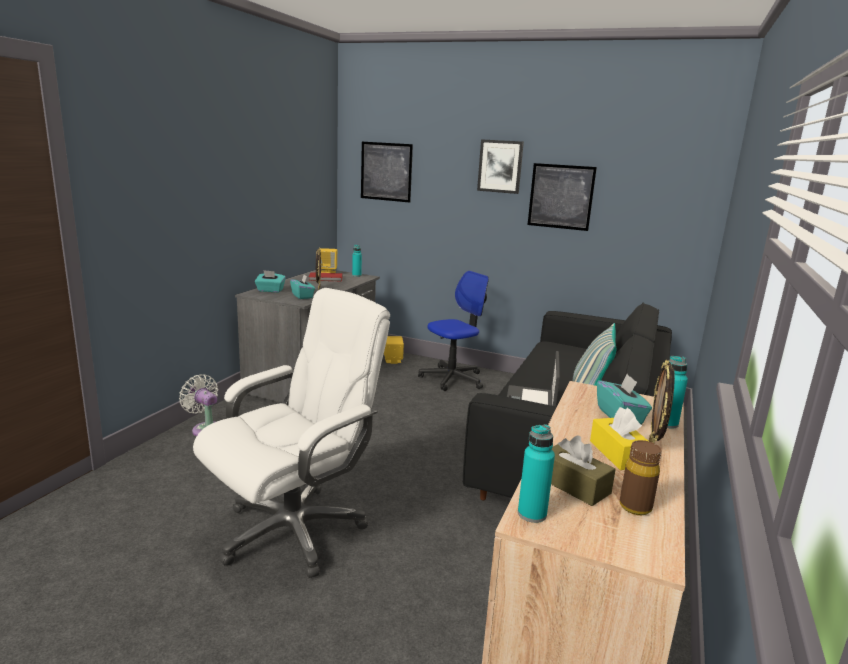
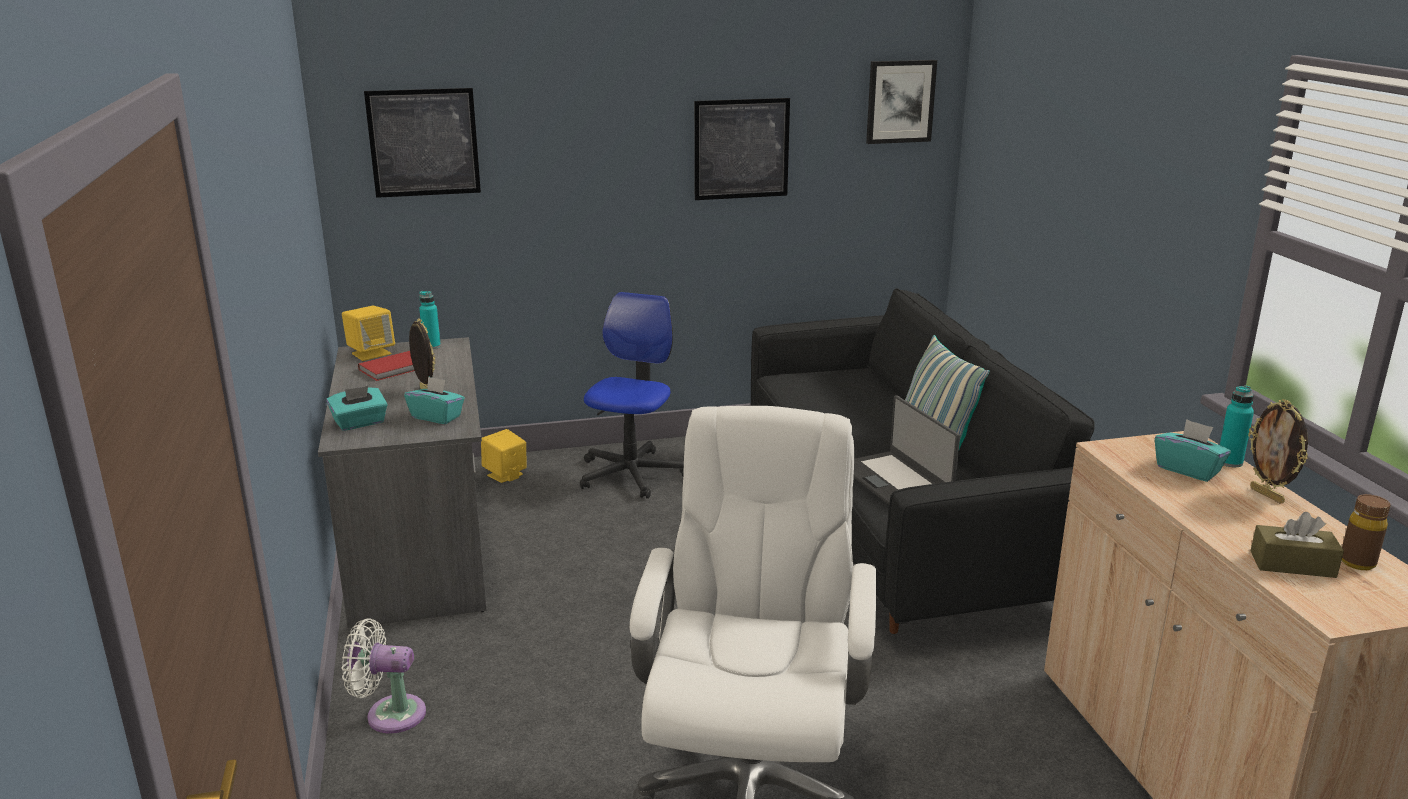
camera: 35 degrees left, 5 degrees up
(500, 166) = (639, 111): picture -> picture (900, 101)
(532, 514) = (1321, 608): turquoise bottle -> none
(618, 454) = (1259, 514): yellow tissue box -> none

